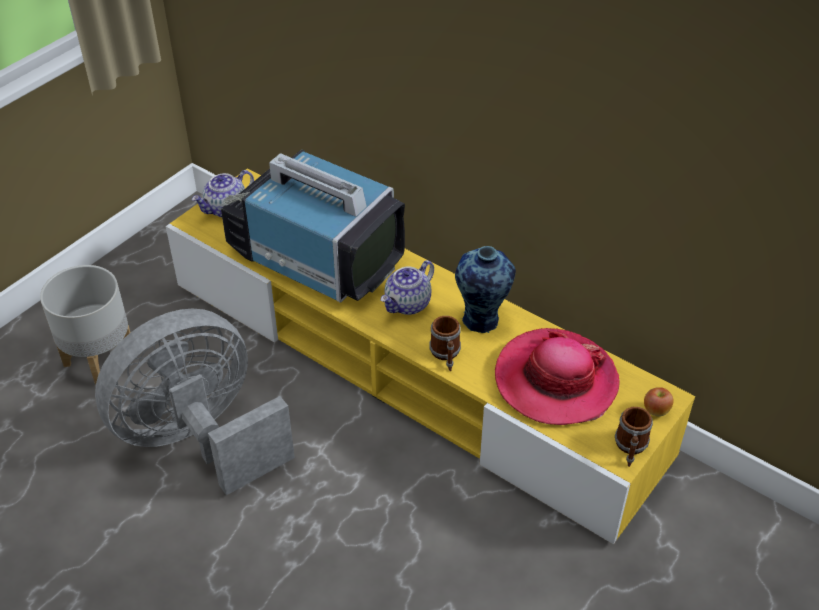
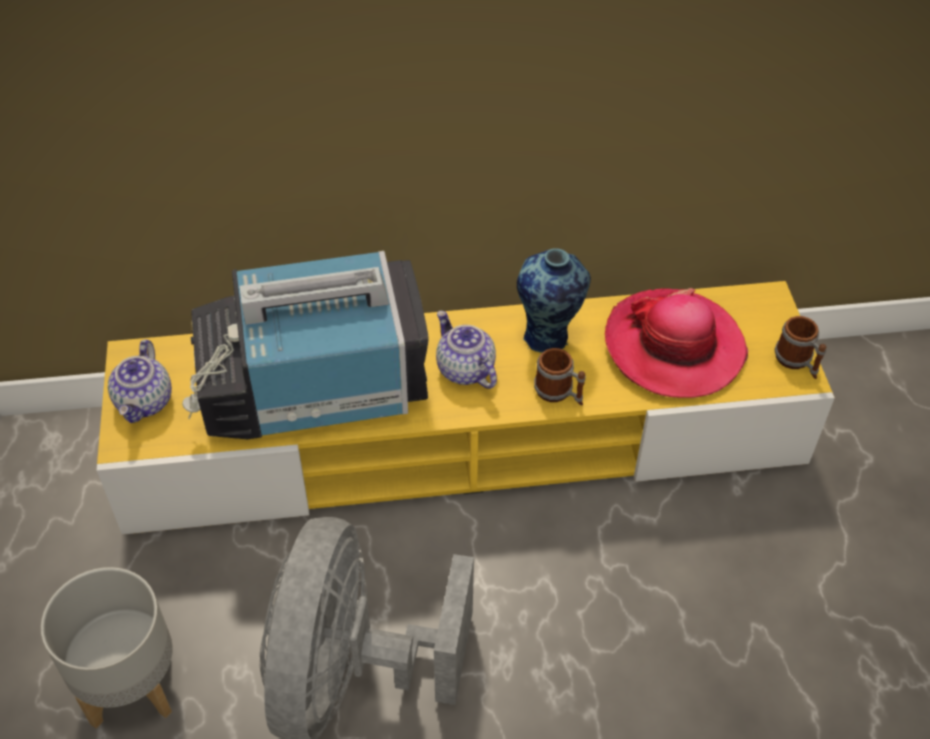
camera: 45 degrees left, 5 degrees up
(408, 304) = (464, 369): teapot -> teapot turned 150 degrees clockwise
(656, 411) = (775, 315): apple -> none

